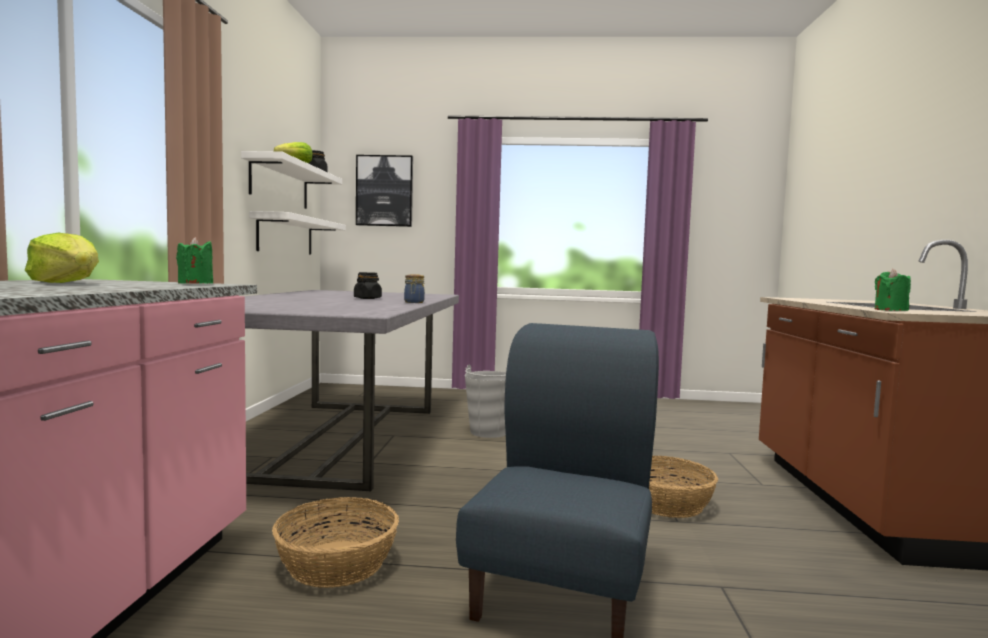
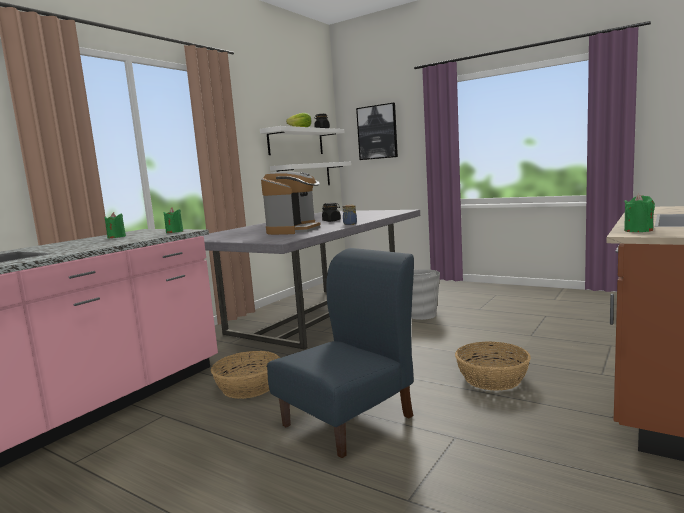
camera: 30 degrees right, 5 degrees up
(67, 283) = (116, 237): lettuce -> green candle
(344, 305) = (294, 230): none -> coffee machine

